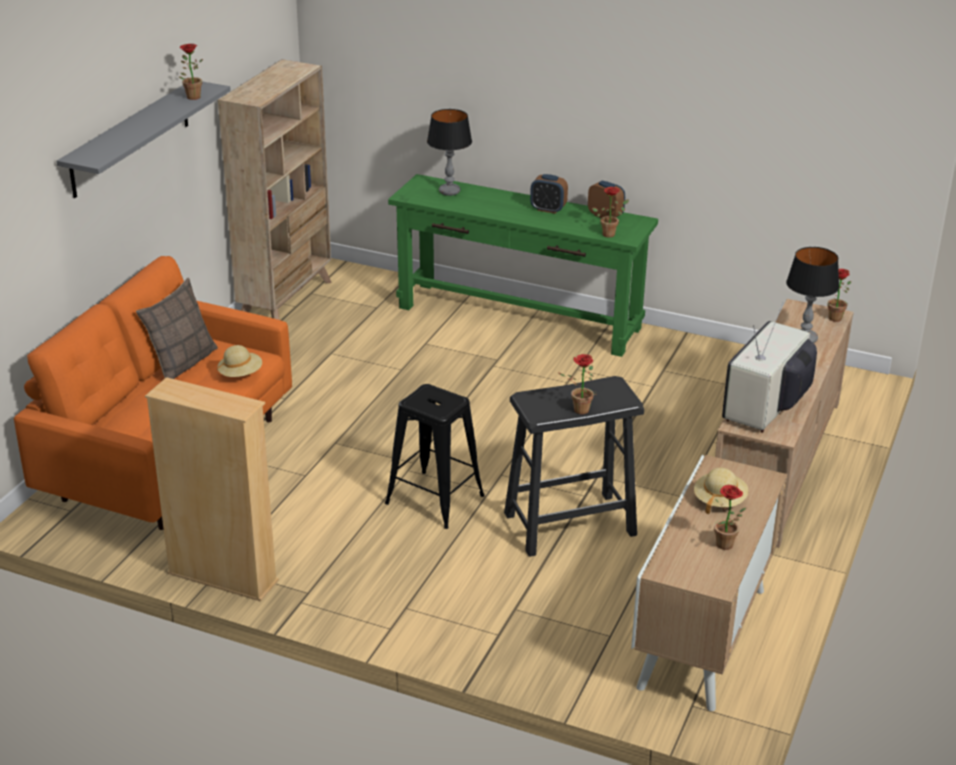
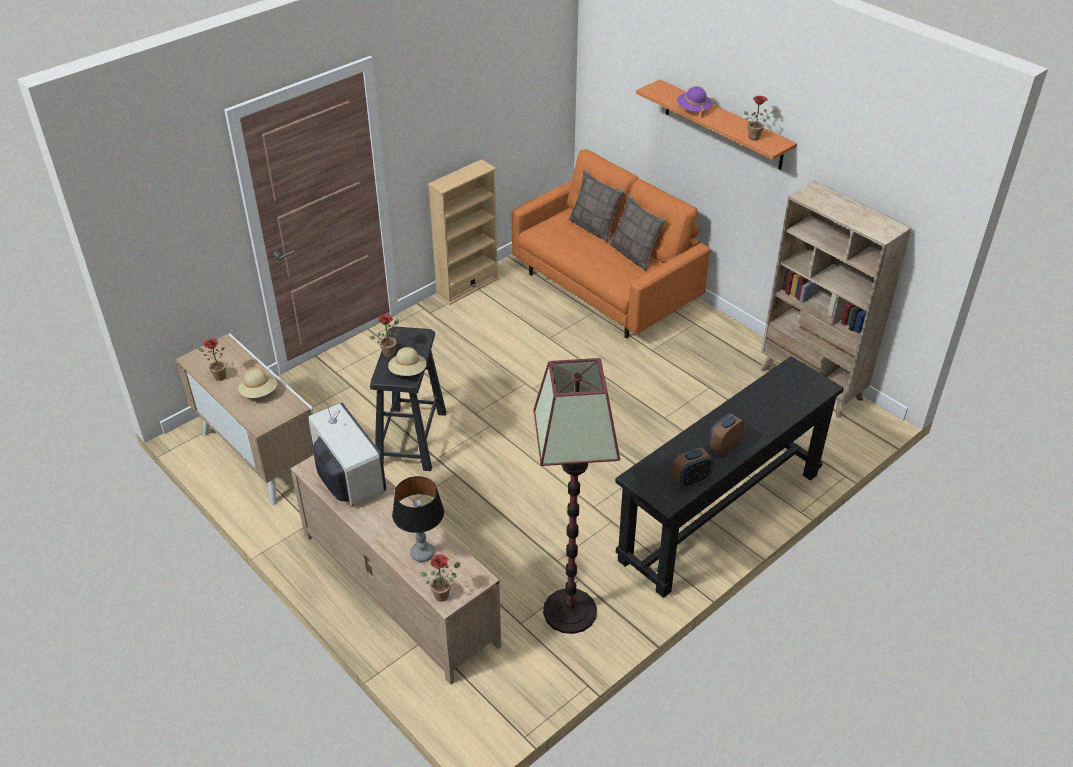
camera: 115 degrees right, 10 degrees up
(127, 404) = (594, 228): none -> pillow
(130, 138) = (723, 125): grey shelf -> orange shelf
(139, 131) = (693, 110): none -> purple hat
(240, 374) = (604, 274): beige hat -> beige hat (408, 372)
(435, 500) = (483, 386): black stool -> none
(449, 191) = (791, 395): table lamp -> none
(519, 318) = (720, 516): green console table -> black console table
(610, 233) = (650, 469): potted plant -> none
(703, 367) = (569, 612): none -> floor lamp

